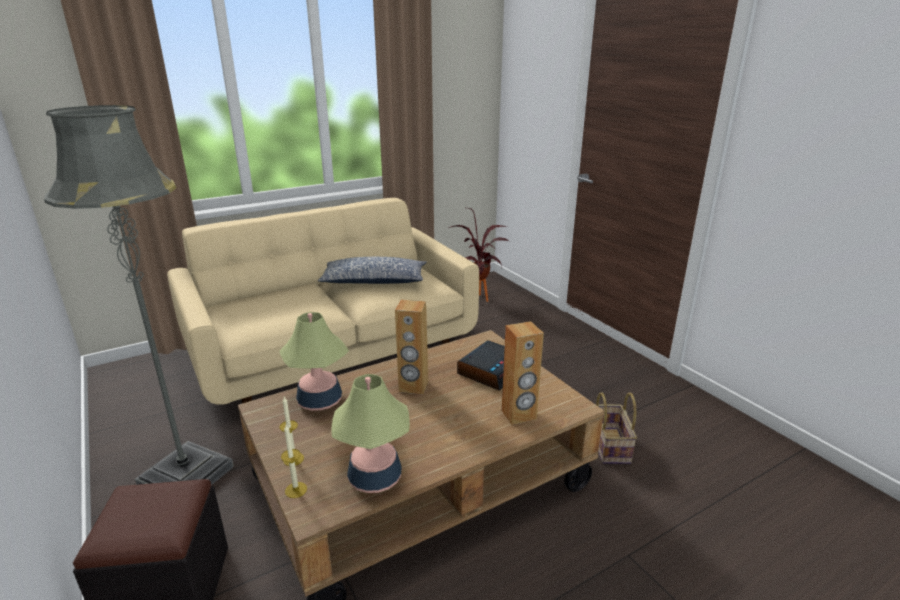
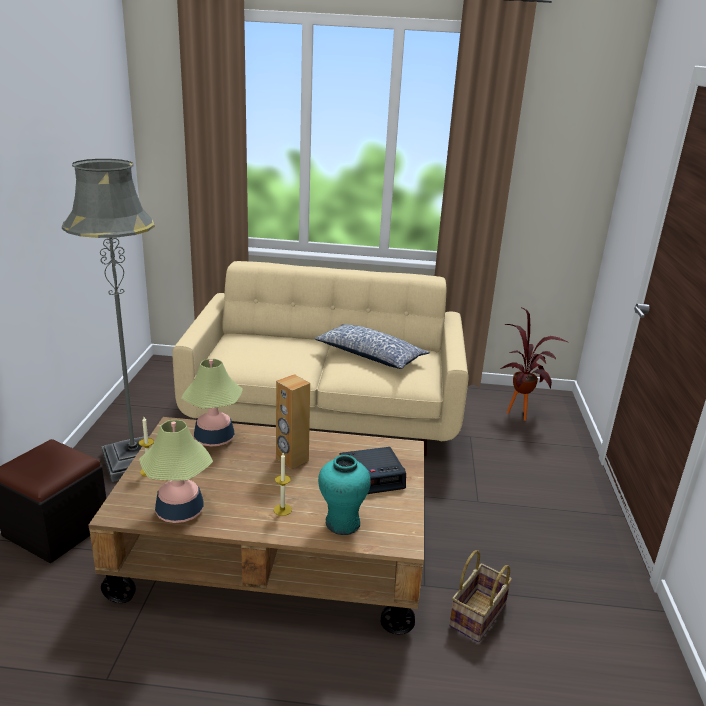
camera: 35 degrees right, 0 degrees up
(296, 490) = (126, 492): candle -> candle (282, 509)
(519, 415) = (342, 523): brown speaker -> turquoise vase

